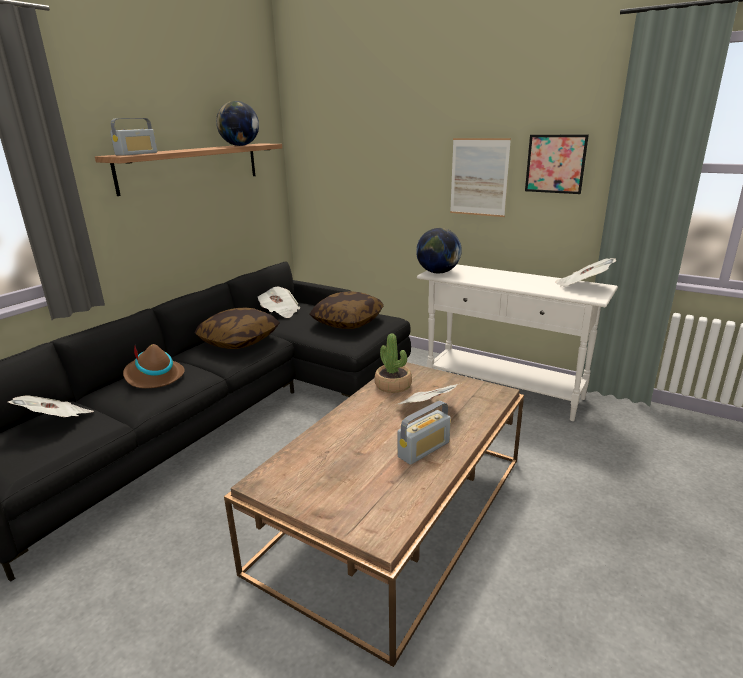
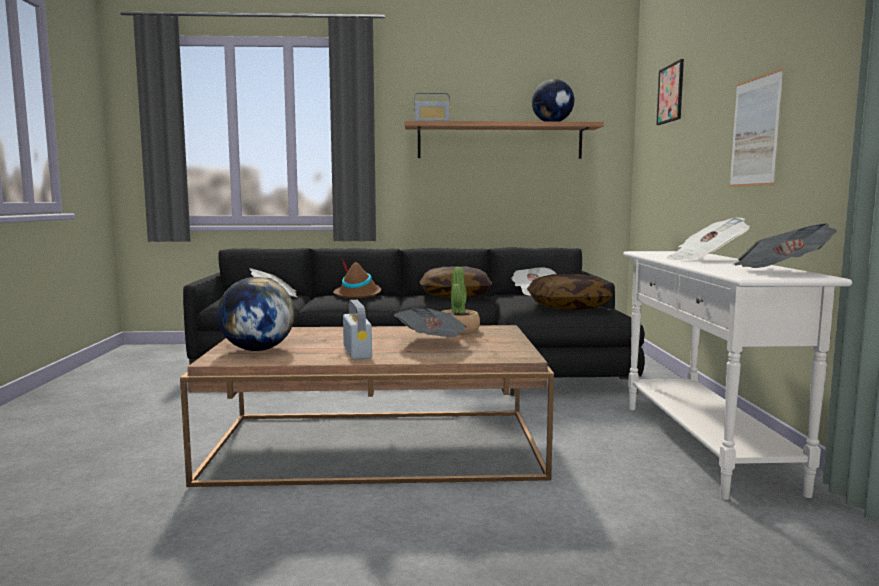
camera: 55 degrees right, 15 degrees down
(424, 449) = (357, 352): radio -> radio turned 120 degrees counterclockwise
(437, 272) = (652, 252): globe -> globe (257, 350)
(499, 277) = (705, 259): none -> newspaper
(555, 164) = (824, 92): picture -> picture (670, 93)

